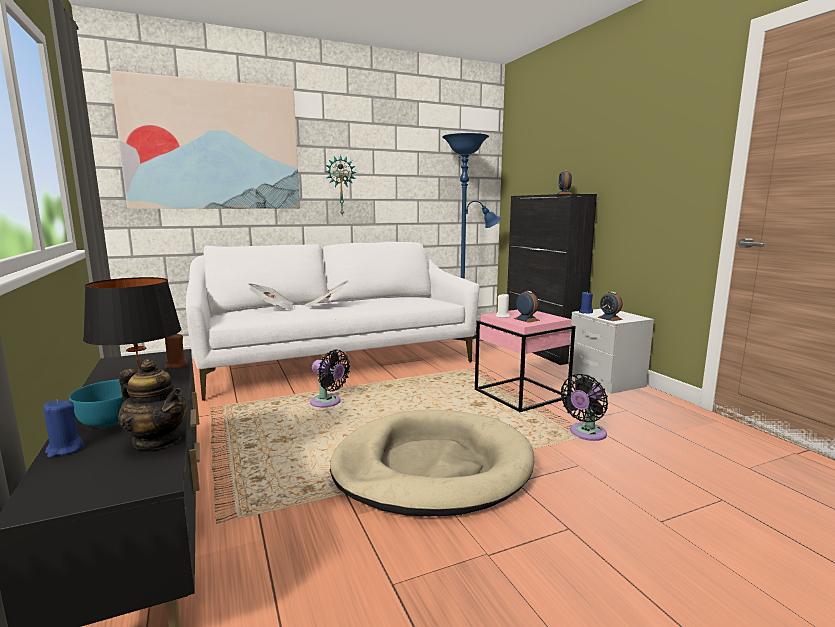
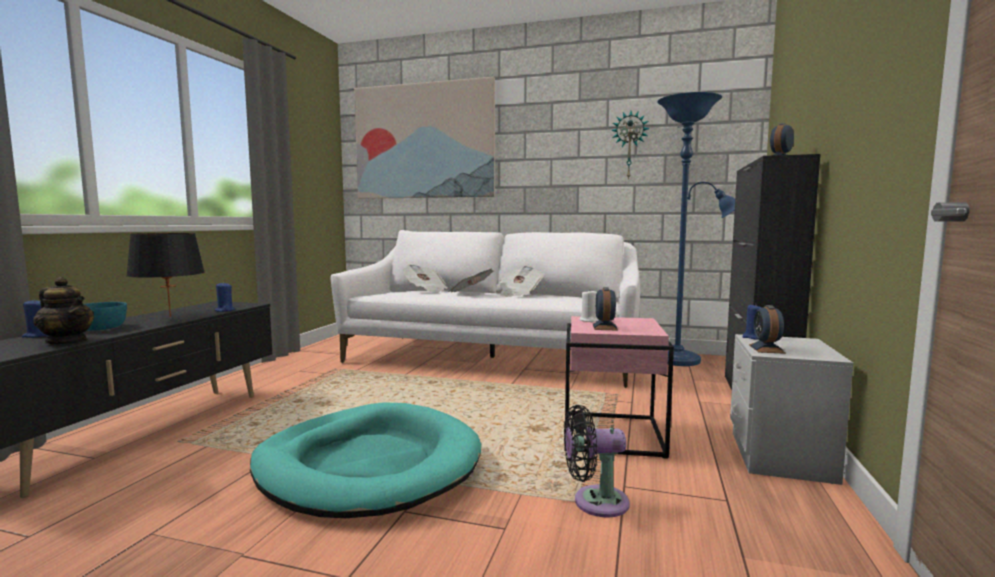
camera: 40 degrees right, 5 degrees down
(157, 441) = (67, 342): teapot -> teapot turned 45 degrees counterclockwise
(176, 366) = (224, 310): brown candle -> blue candle
(328, 402) = (413, 387): black fan -> none
(340, 185) = (539, 171): wall clock -> wall clock (629, 145)
(365, 301) = (518, 294): none -> newspaper
(431, 467) = (368, 465): beige dog bed -> turquoise dog bed

